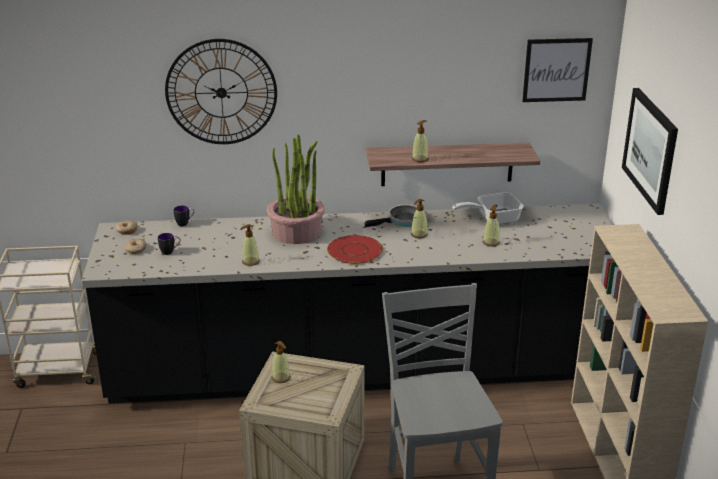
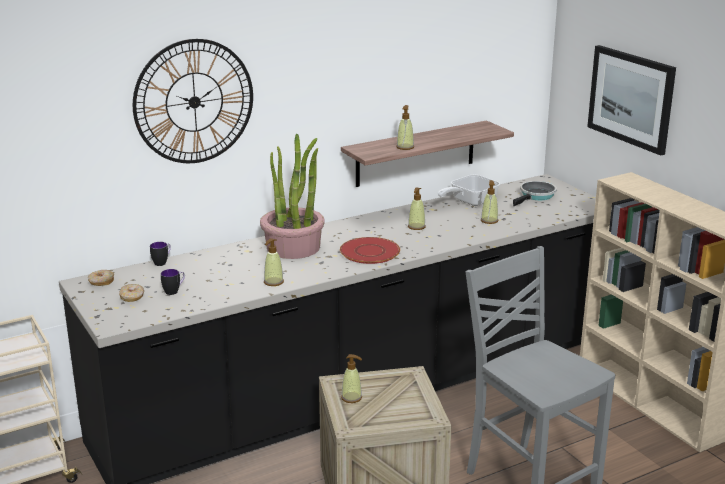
camera: 25 degrees left, 5 degrees down
(402, 221) = (388, 218): frying pan -> frying pan (536, 196)
(556, 70) = (507, 42): picture -> none

